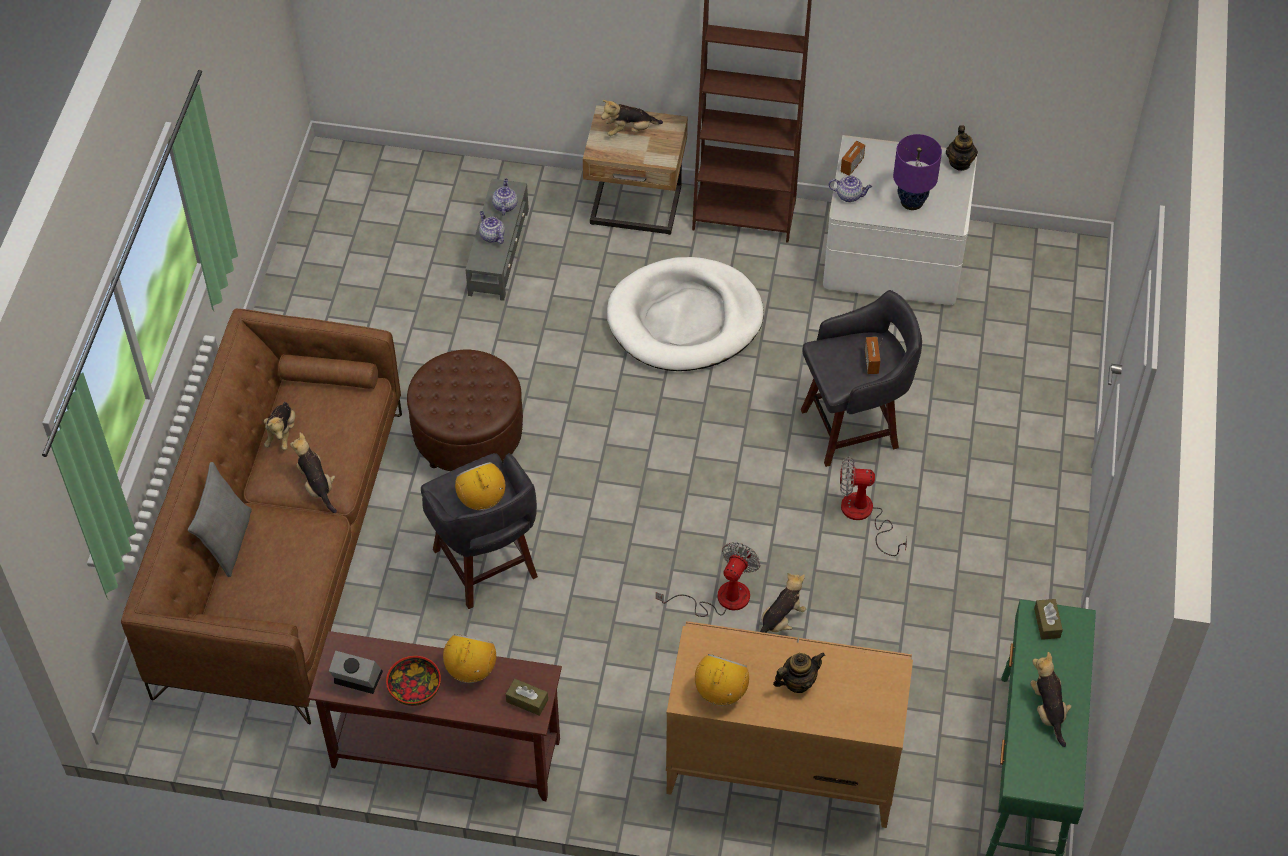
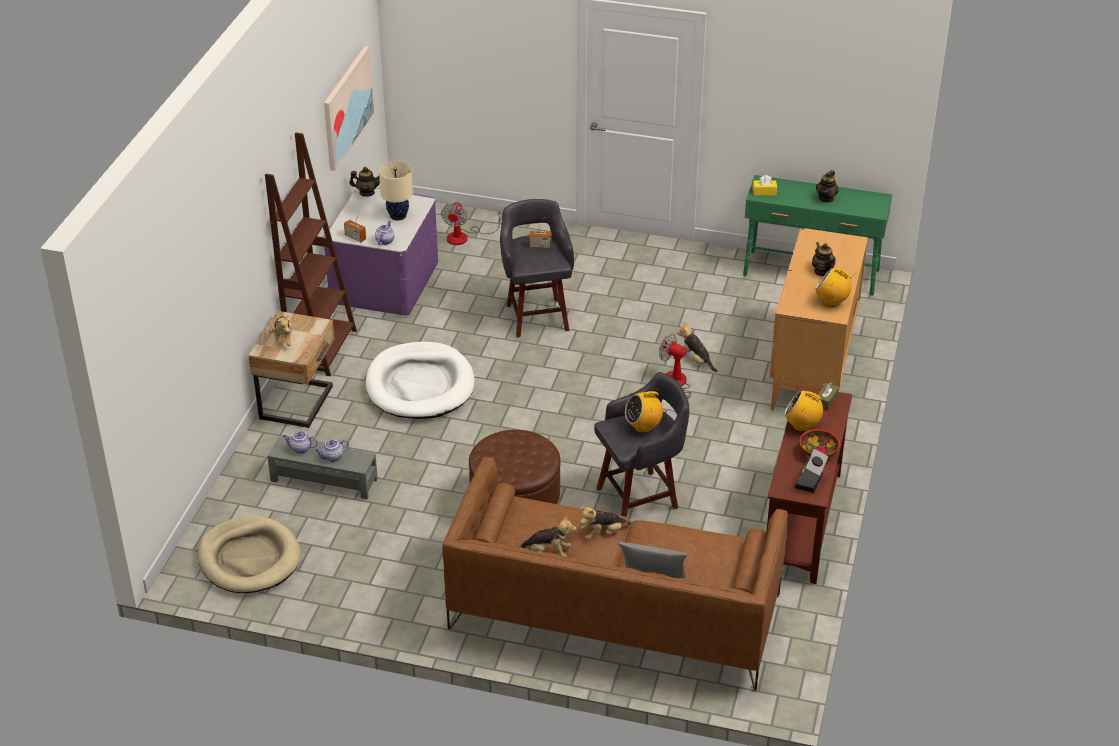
camera: 85 degrees left, 15 degrees down
(365, 208) = (249, 559): none -> beige dog bed
(864, 516) = (612, 318): fan -> fan (464, 236)
(894, 257) = (385, 284): white nightstand -> purple nightstand
(911, 201) = (398, 215): purple table lamp -> beige table lamp
(996, 58) = (346, 107): none -> picture
(1047, 623) = (764, 192): brown tissue box -> yellow tissue box
(1048, 710) = (826, 198): plush toy -> teapot

